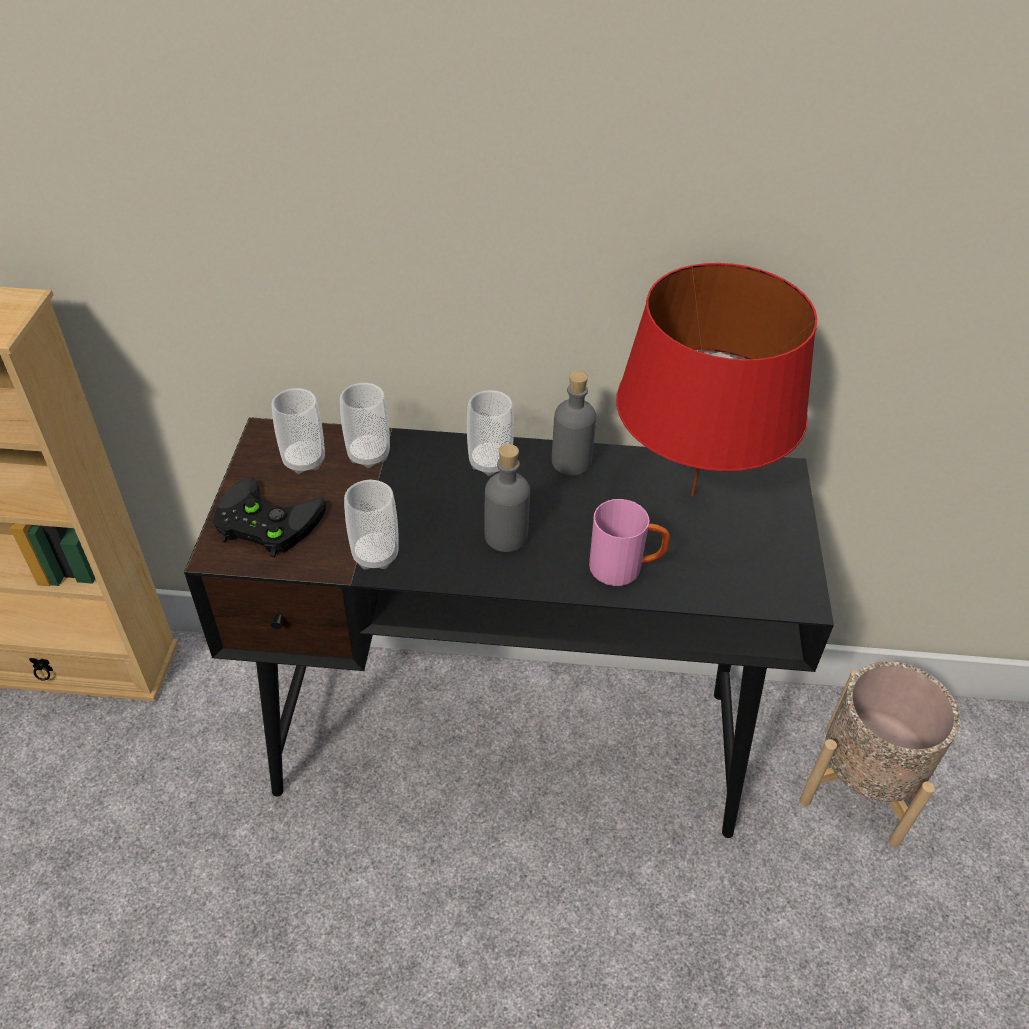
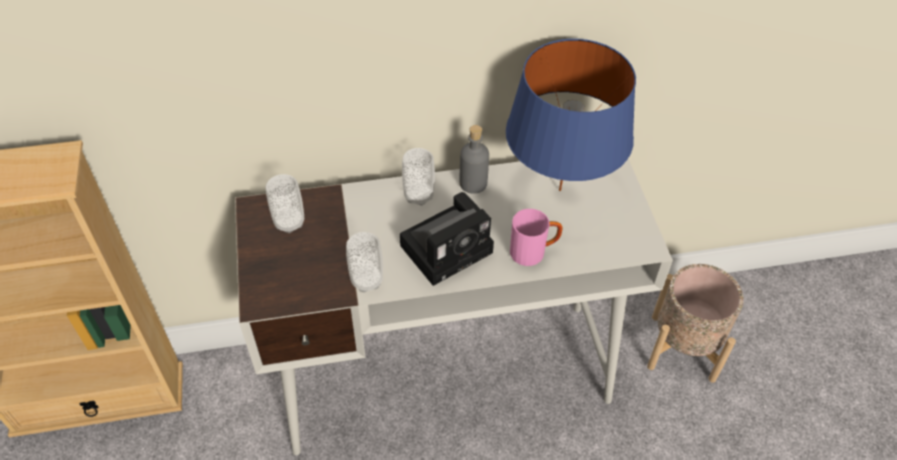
camera: 15 degrees left, 5 degrees up
(263, 523) = (280, 275): black game controller -> none
(368, 455) = (333, 208): cup -> none
(506, 536) = (449, 247): grey bottle -> camera
(510, 741) = (447, 375): black desk -> white desk
(693, 495) = (560, 190): red table lamp -> blue table lamp

